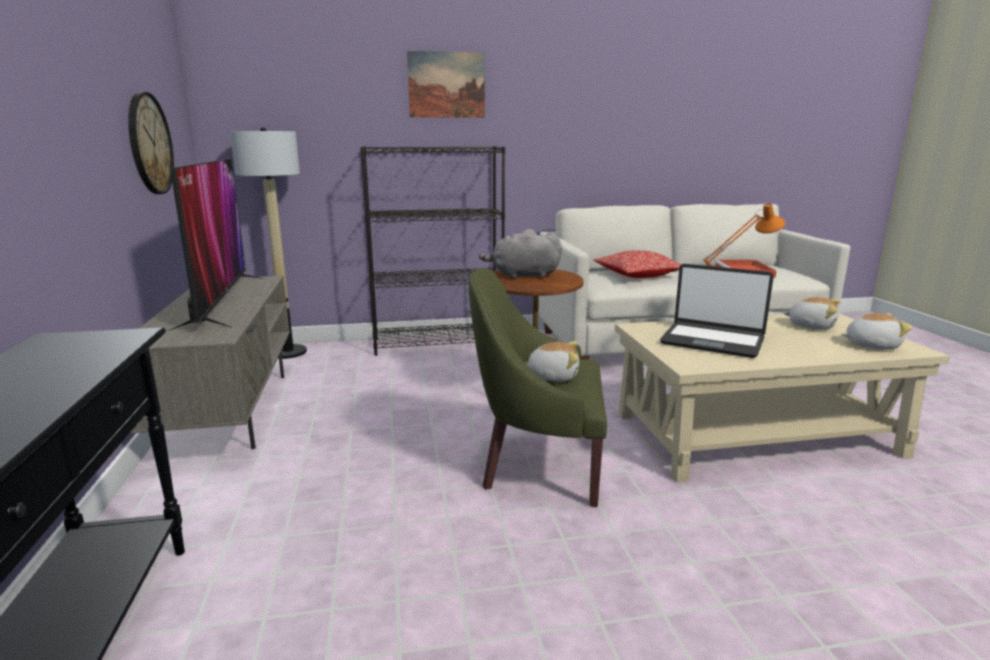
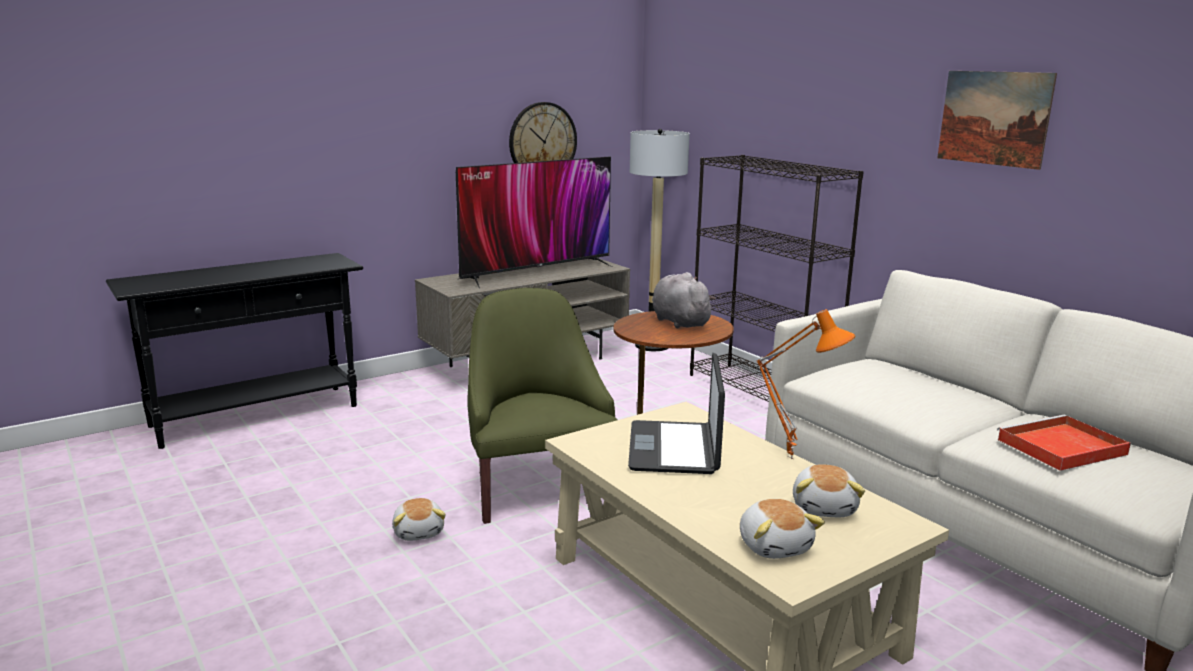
camera: 65 degrees right, 0 degrees up
(446, 85) = (824, 92): picture -> picture (994, 118)
(553, 376) = (536, 404): plush toy -> plush toy (419, 532)
(637, 275) = (899, 385): pillow -> none

